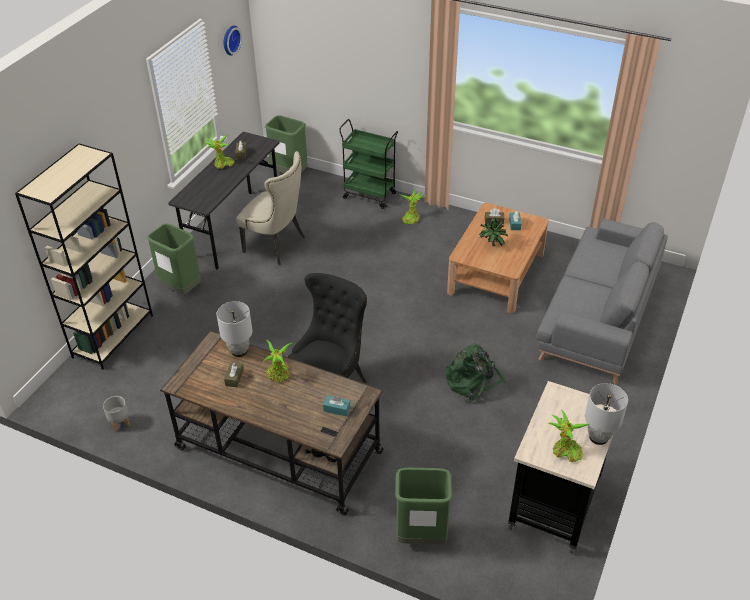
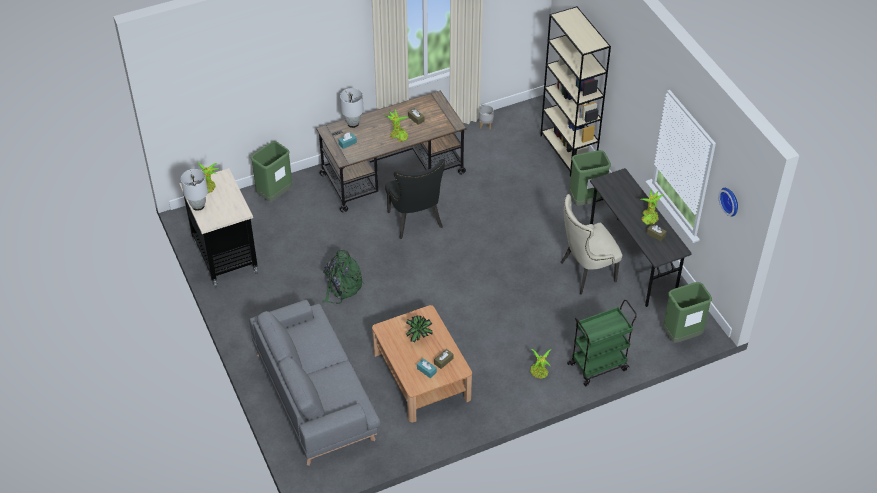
camera: 130 degrees right, 5 degrees up
(239, 351) = (435, 130): white table lamp -> white table lamp (353, 123)

